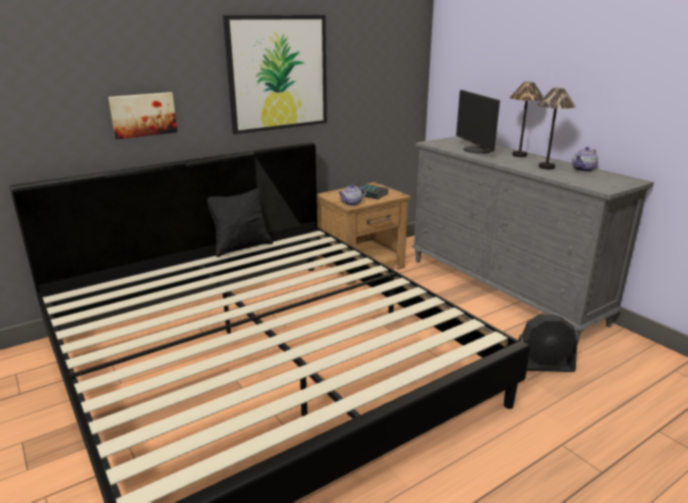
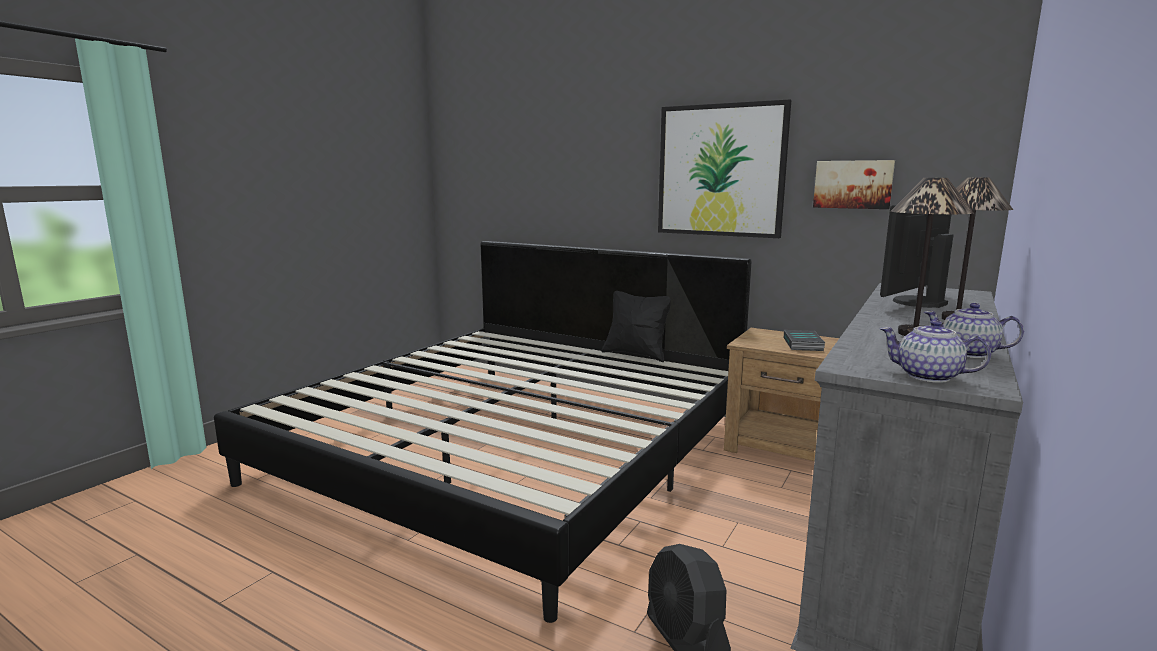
camera: 65 degrees right, 10 degrees down
(143, 114) = (581, 201): picture -> picture (853, 184)
(352, 203) = (751, 343): teapot -> teapot (929, 376)

